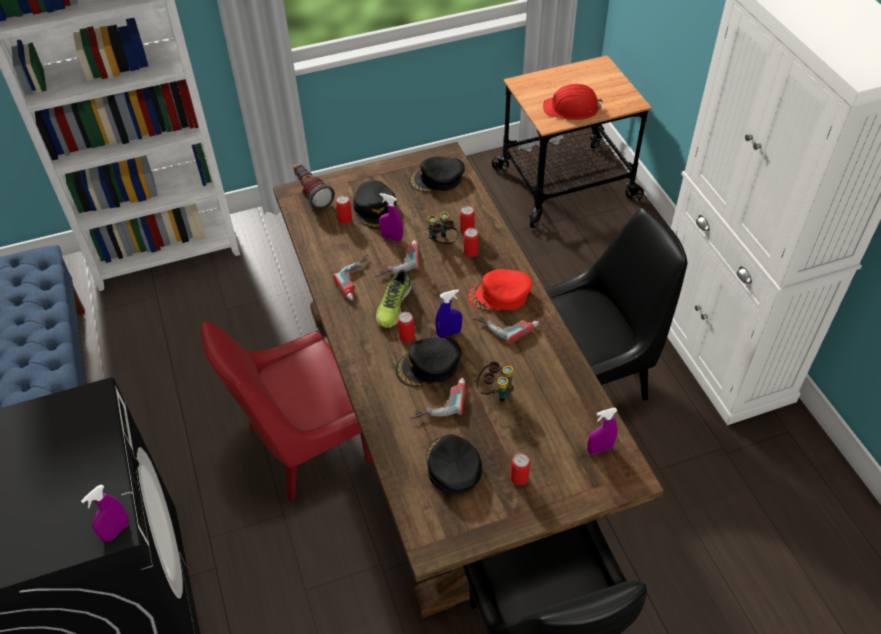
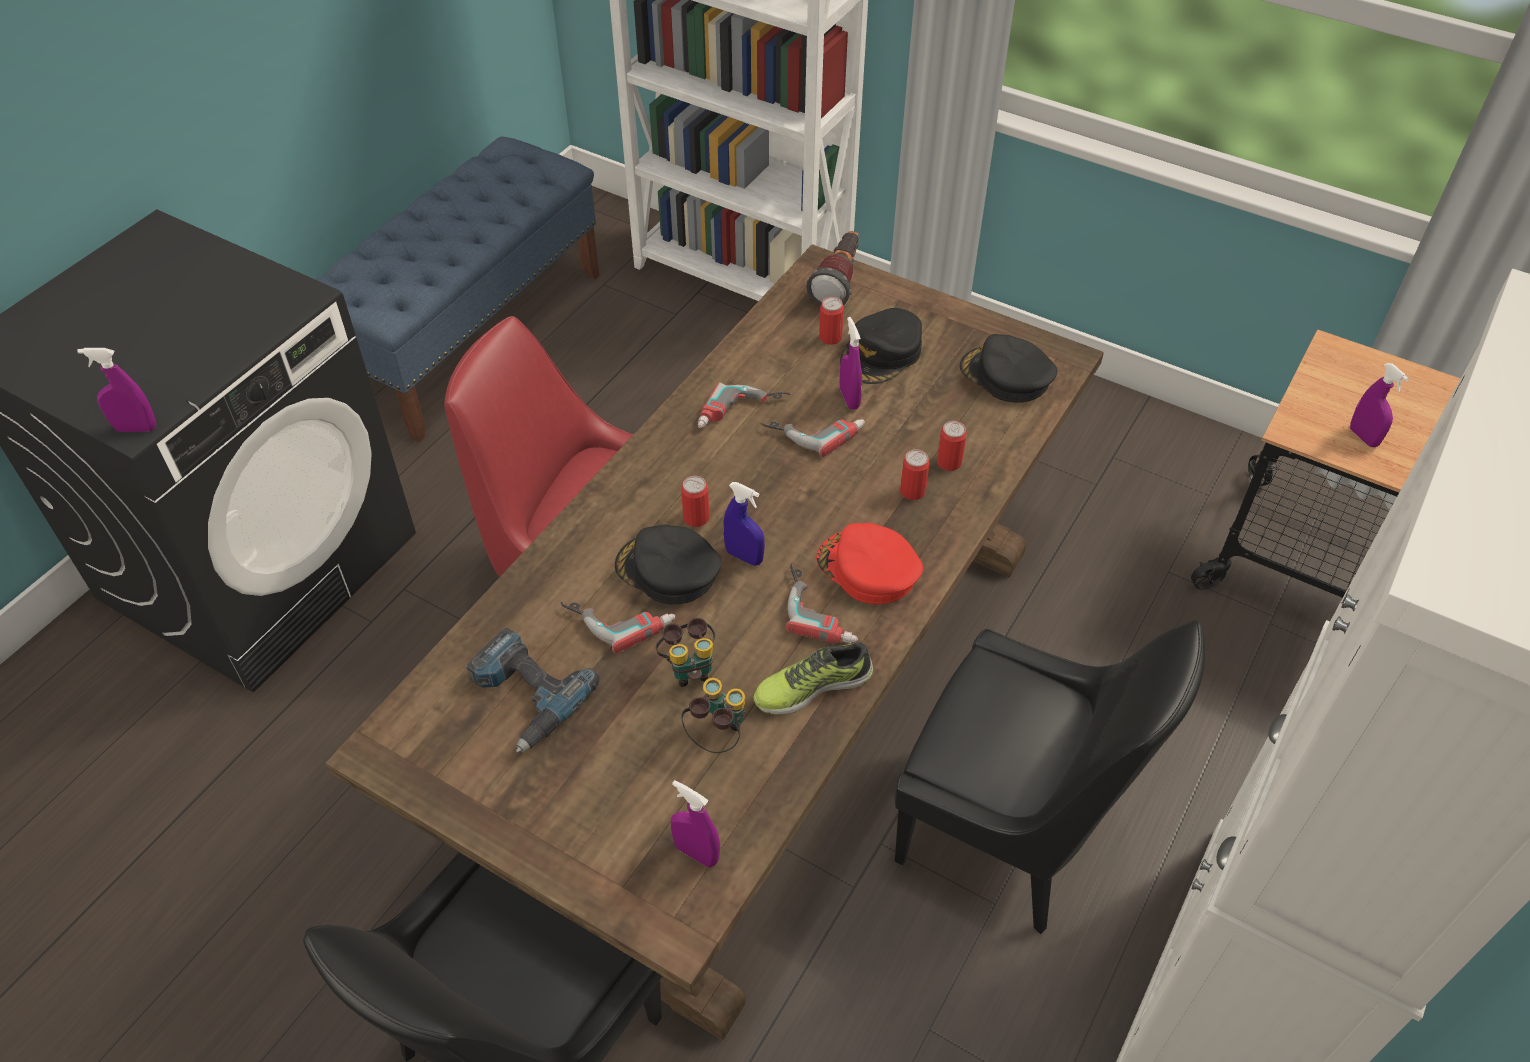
camera: 50 degrees right, 0 degrees up
(393, 305) = (734, 472): shoe -> shoe (812, 686)
(441, 242) = (896, 451): binoculars -> binoculars (716, 736)
(452, 466) = (524, 696): black cap -> power drill
(519, 478) = (565, 783): can -> none
(571, 108) = (1363, 437): red hard hat -> purple spray bottle

